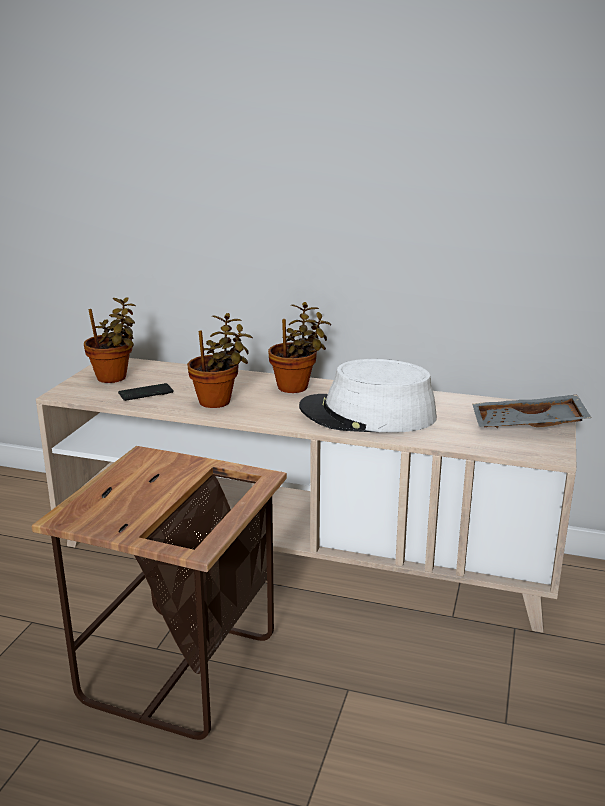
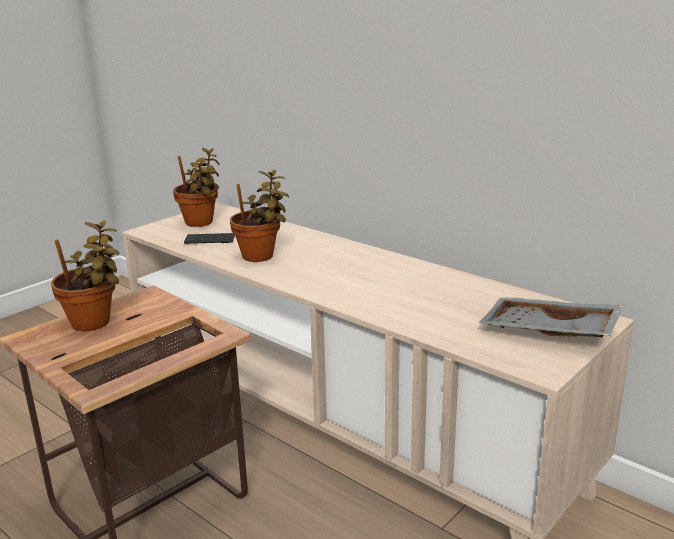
camera: 25 degrees right, 0 degrees up
(296, 387) = (347, 253): potted plant -> potted plant (95, 323)
(367, 414) = (385, 291): white hat -> none

